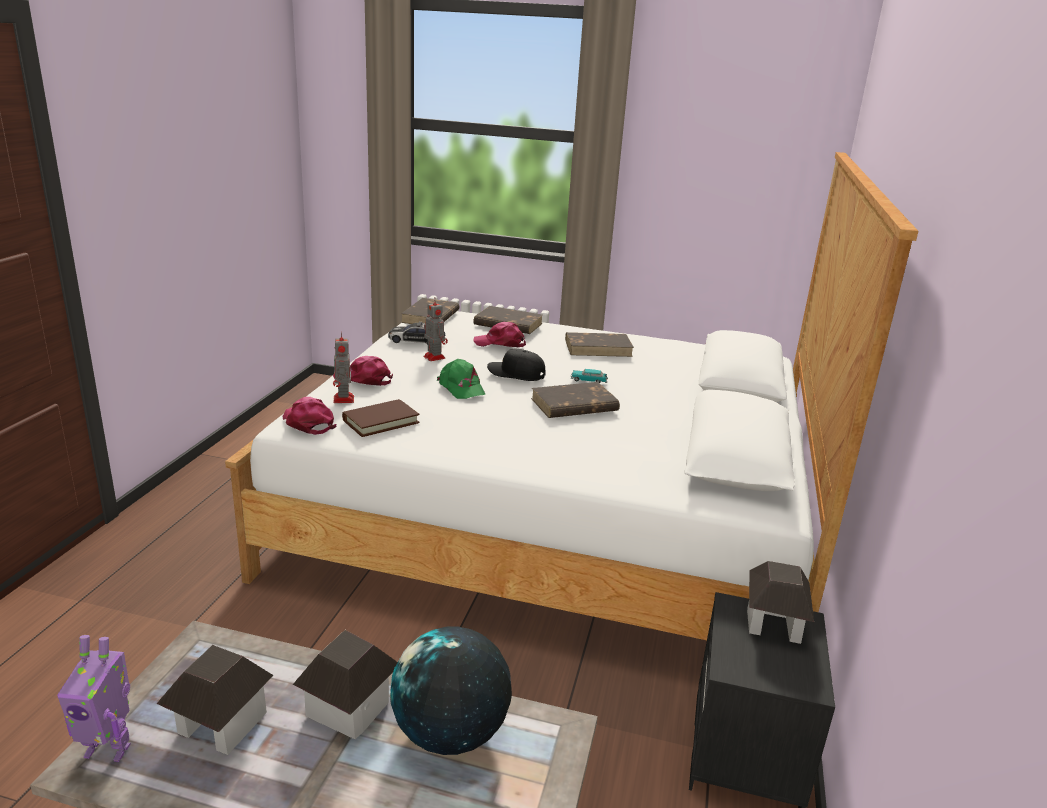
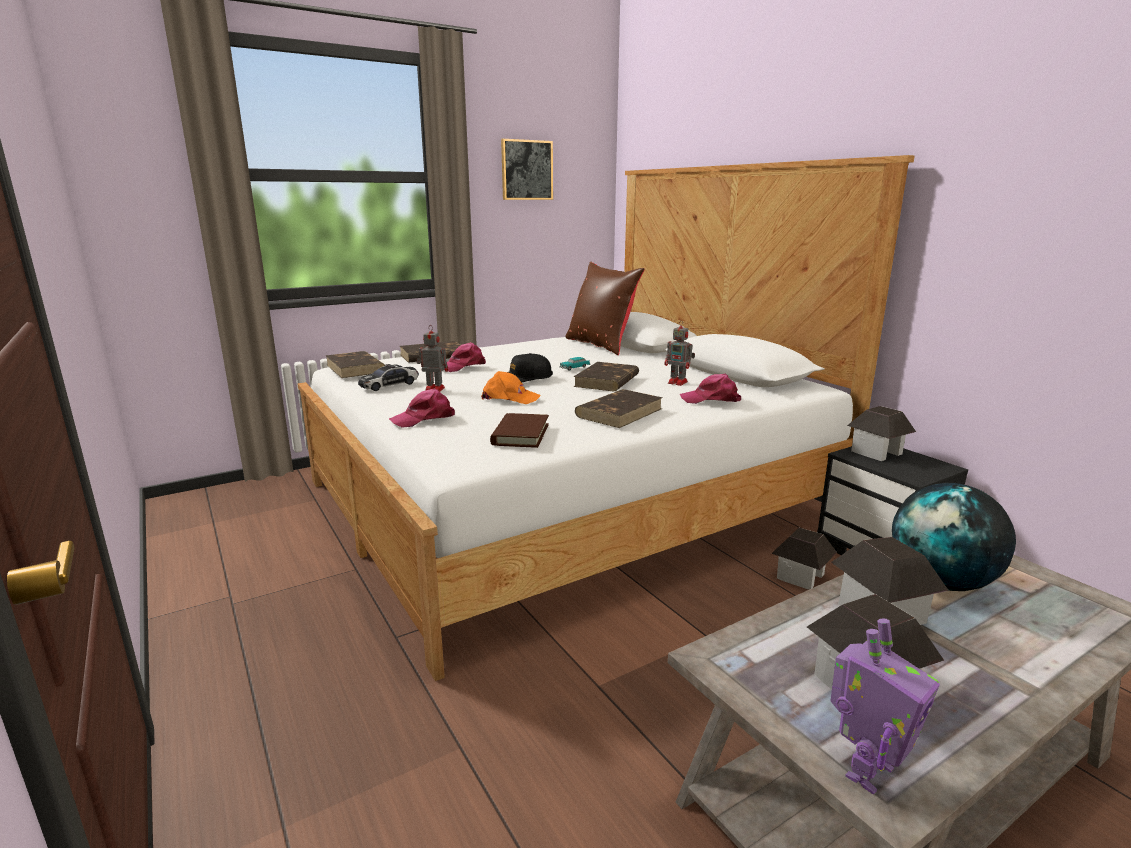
camera: 45 degrees left, 5 degrees down
(308, 422) = (467, 458): pink cap -> pink cap (711, 399)
(343, 400) = (449, 435): toy robot -> toy robot (678, 382)
(461, 388) = (509, 398): green cap -> orange cap
(598, 348) = (527, 352): brown book -> brown book (619, 412)
(608, 707) = (800, 576): none -> toy house
(695, 365) = (601, 345): none -> brown pillow
(709, 137) = (527, 170): none -> picture

